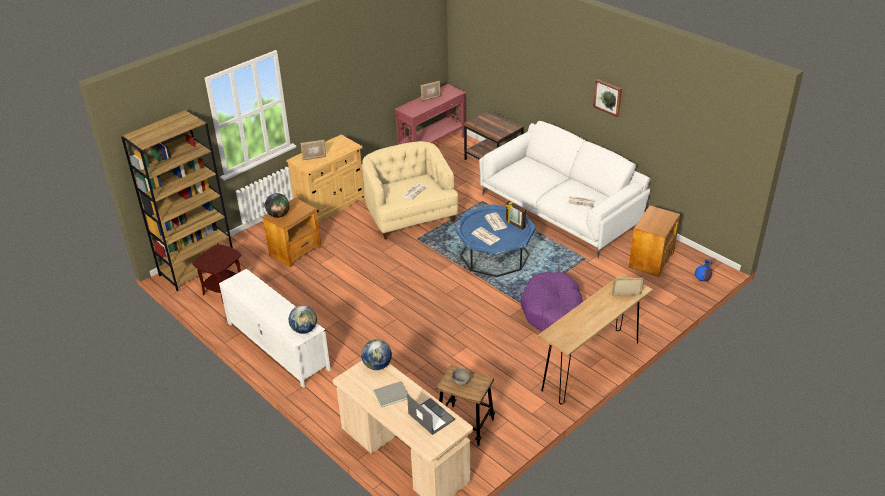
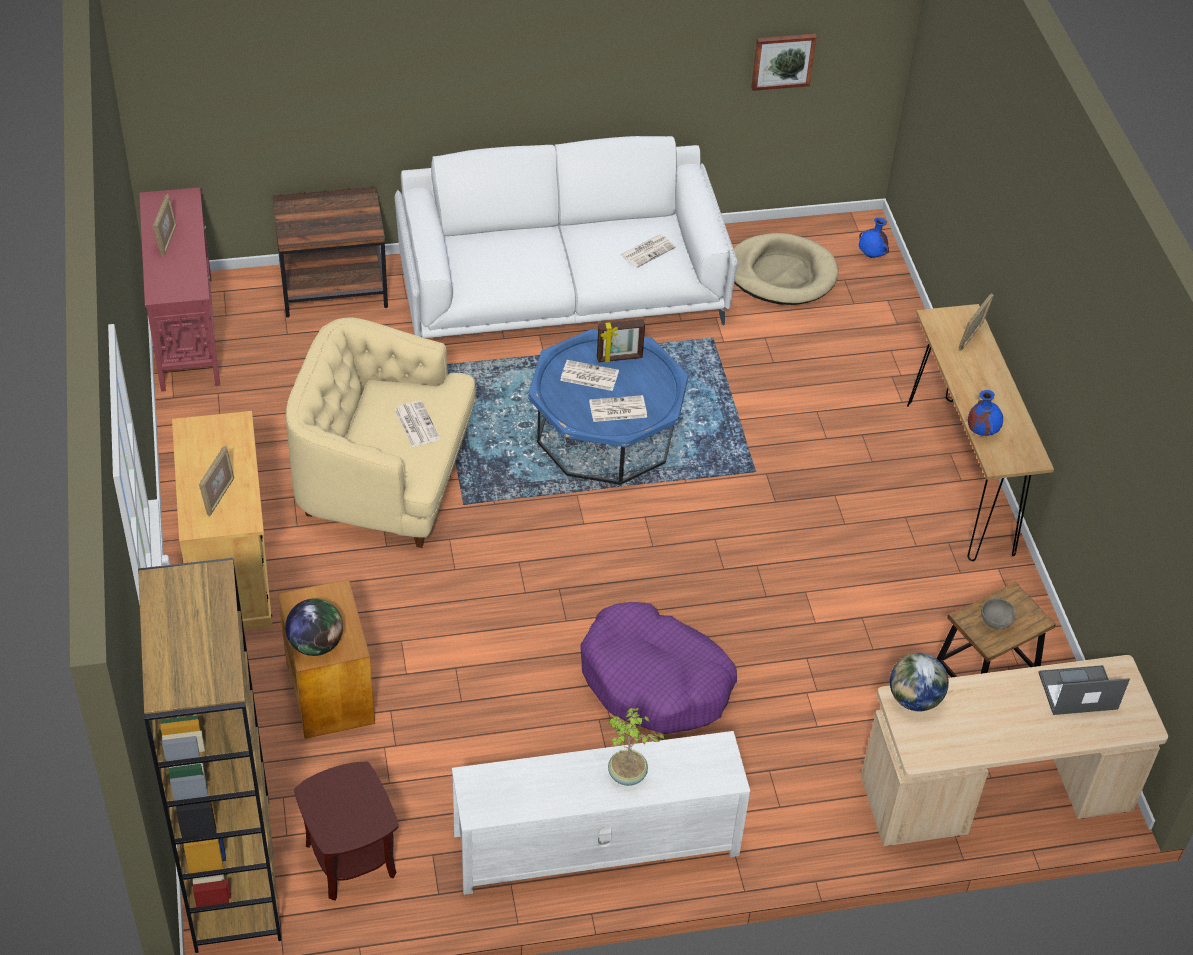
camera: 60 degrees left, 10 degrees up
(277, 311) = (627, 775): none -> potted plant
(304, 329) = (713, 759): globe -> none
(390, 394) = (995, 716): grey book -> none
(553, 311) = (806, 447): purple dog bed -> purple dog bed (655, 681)
(566, 321) = (982, 430): none -> blue vase
(608, 97) = (587, 46): picture -> picture (783, 60)
(651, 260) = (781, 274): brown side table -> beige dog bed

